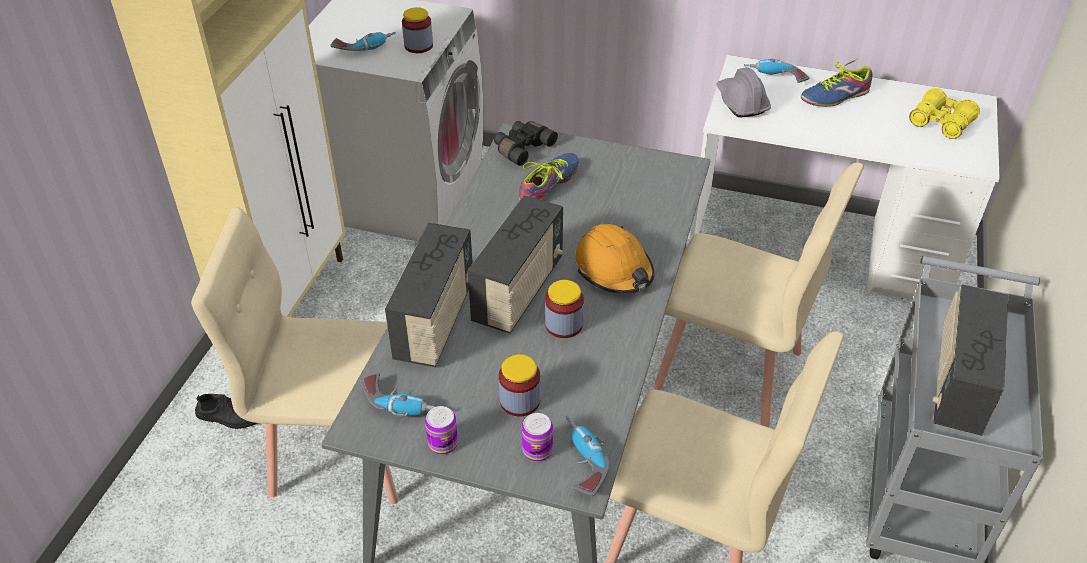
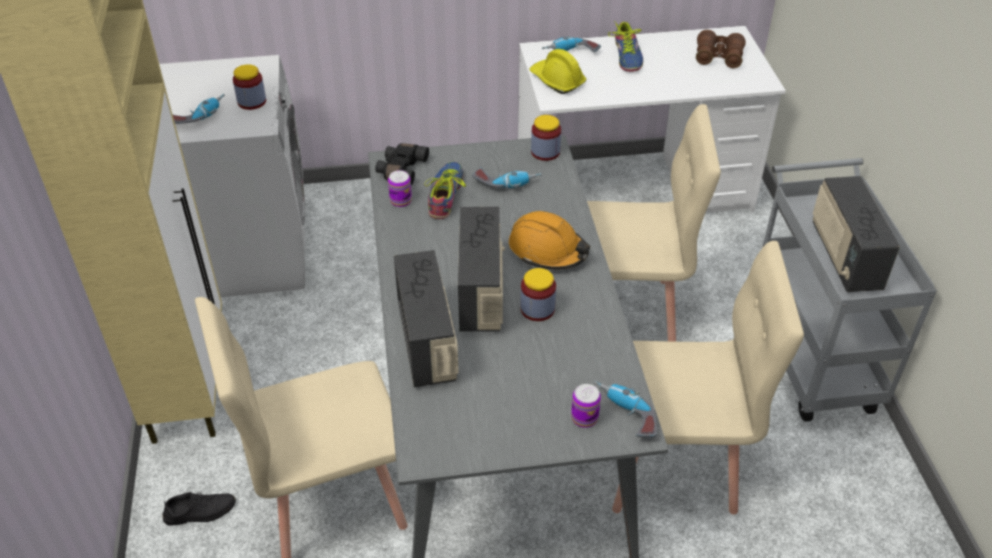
camera: 25 degrees left, 0 degrees up
(402, 403) = (446, 421): power drill -> power drill (507, 182)
(443, 443) = (504, 441): can -> can (401, 201)
(520, 401) = (543, 383): jar -> jar (545, 152)
(741, 102) = (557, 81): grey hard hat -> yellow hard hat
(835, 96) = (627, 56): shoe -> shoe turned 45 degrees counterclockwise
(940, 123) = (718, 57): yellow binoculars -> brown binoculars

